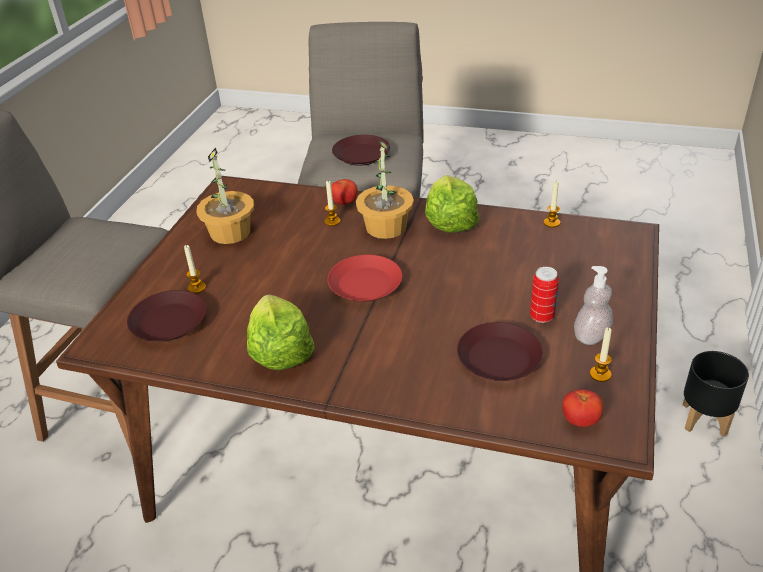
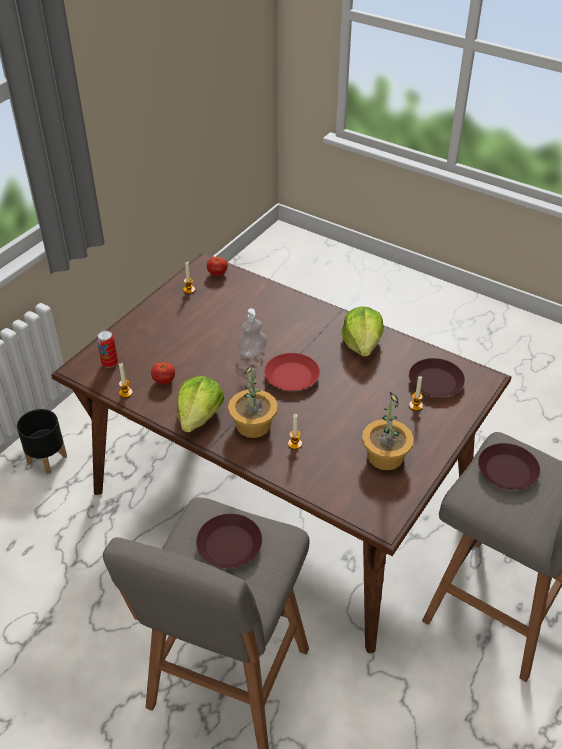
camera: 165 degrees left, 5 degrees up
(345, 202) = (276, 463): tomato -> tomato (164, 381)
(499, 359) = (236, 309): brown plate -> brown plate (507, 470)
(542, 316) = (193, 326): can -> can (109, 363)
(591, 336) = (175, 309): soap dispenser -> soap dispenser (252, 352)

